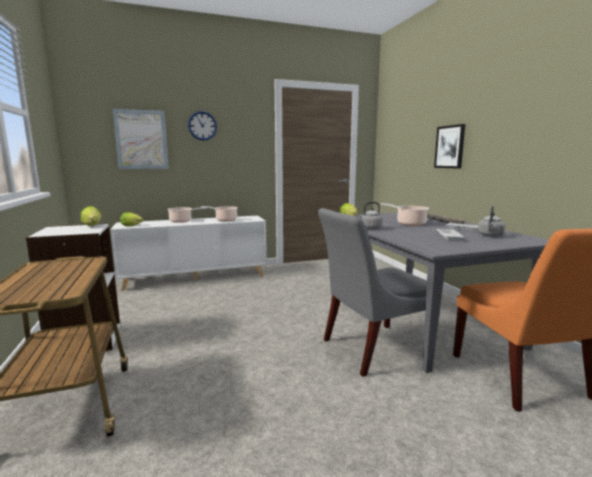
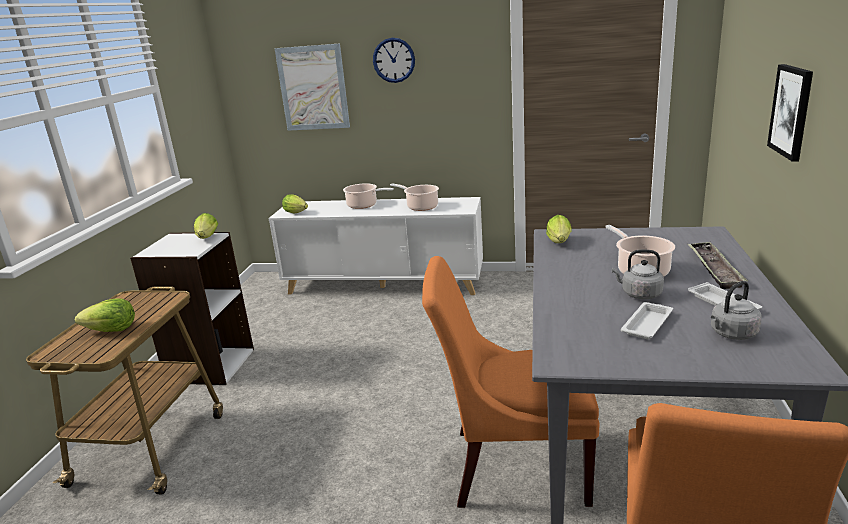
camera: 30 degrees right, 10 degrees up
(52, 281) = (111, 330): none -> lettuce
(369, 228) = (550, 278): grey kettle -> grey kettle (639, 294)
(371, 348) = (512, 465): grey chair -> orange chair

